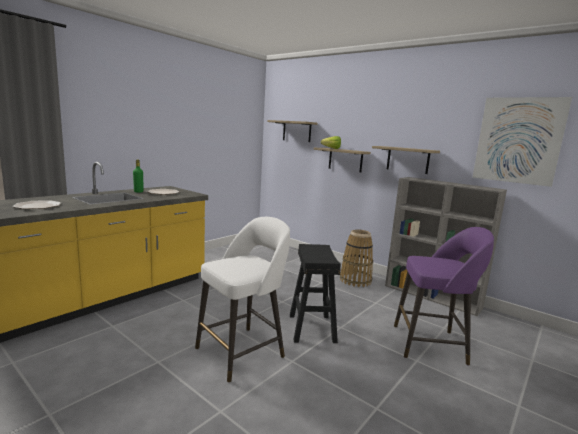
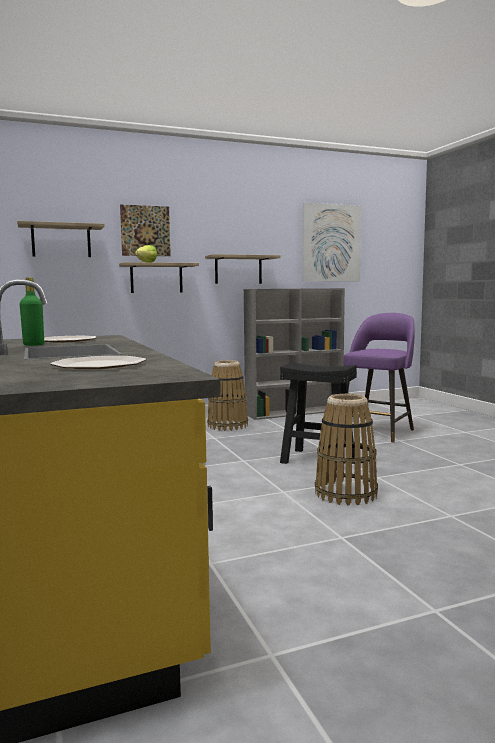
camera: 60 degrees left, 5 degrees down
(242, 351) = (346, 493): white stool -> basket
(343, 125) = (145, 231): none -> picture

